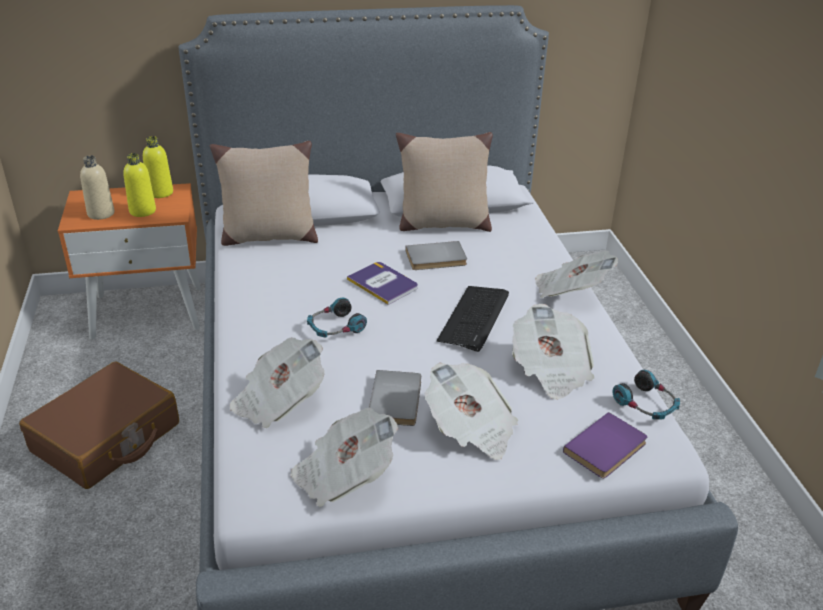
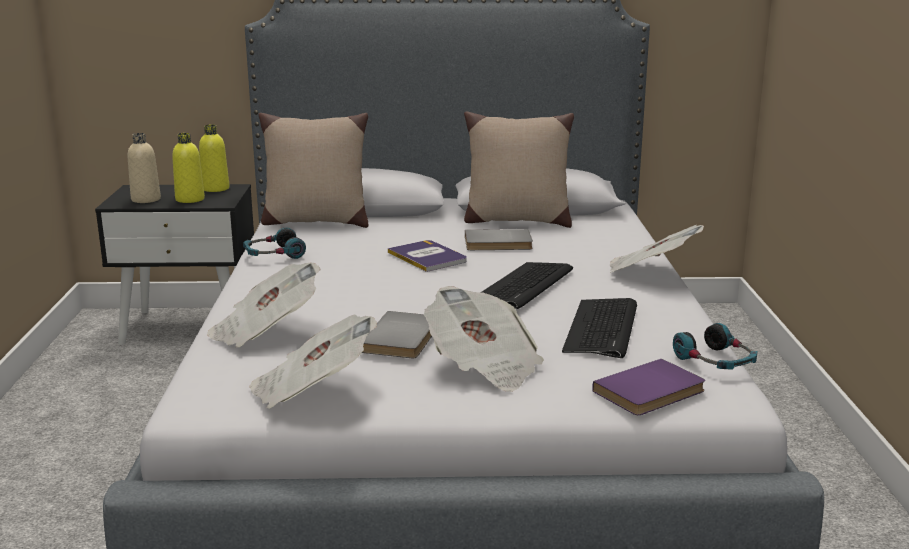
camera: 10 degrees right, 15 degrees down
(106, 438) = (100, 425): brown suitcase -> none
(148, 311) = (190, 326): orange nightstand -> black nightstand
(335, 327) = (357, 284): headphones -> headphones (274, 254)
(550, 370) = (602, 329): newspaper -> keyboard

